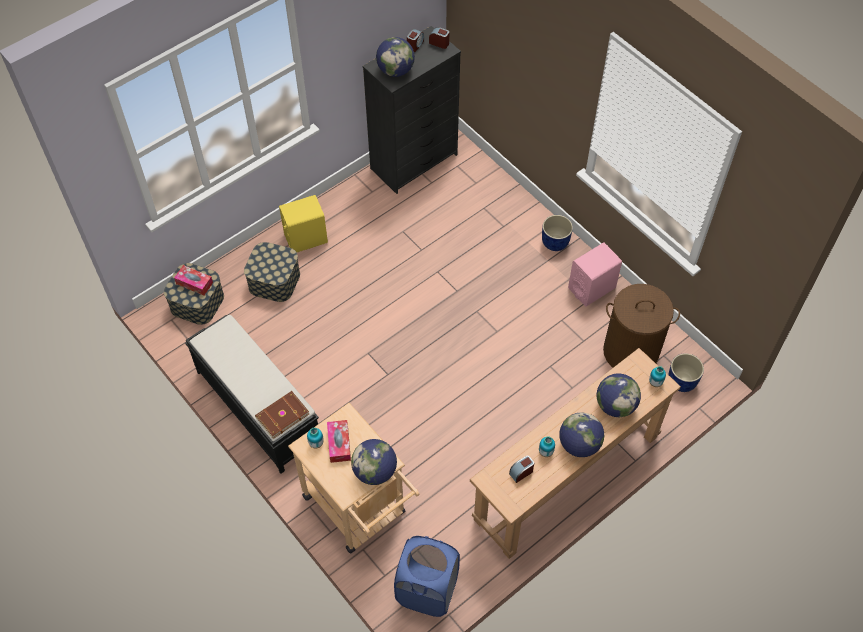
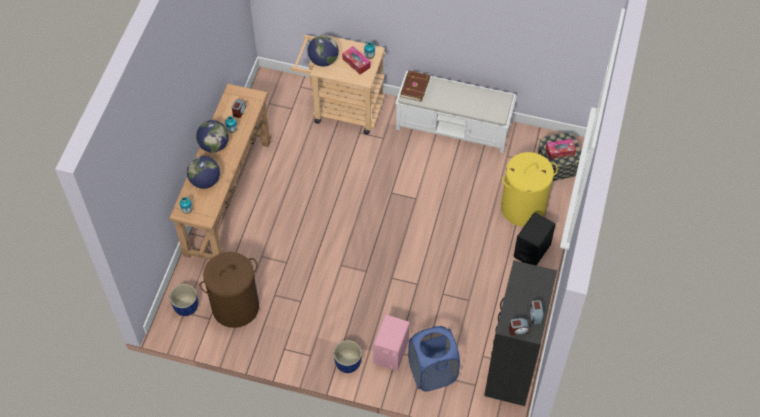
camera: 145 degrees right, 0 degrees up
(257, 407) = (454, 127): black bench -> white bench
(274, 280) = (523, 208): storage box -> yellow laundry basket
(305, 238) = (532, 250): yellow speaker -> black speaker
(395, 70) = (528, 281): globe -> none
(427, 590) = (270, 93): blue laundry basket -> blue laundry basket (432, 372)
(591, 288) = (294, 341): pink speaker -> pink speaker (391, 352)

